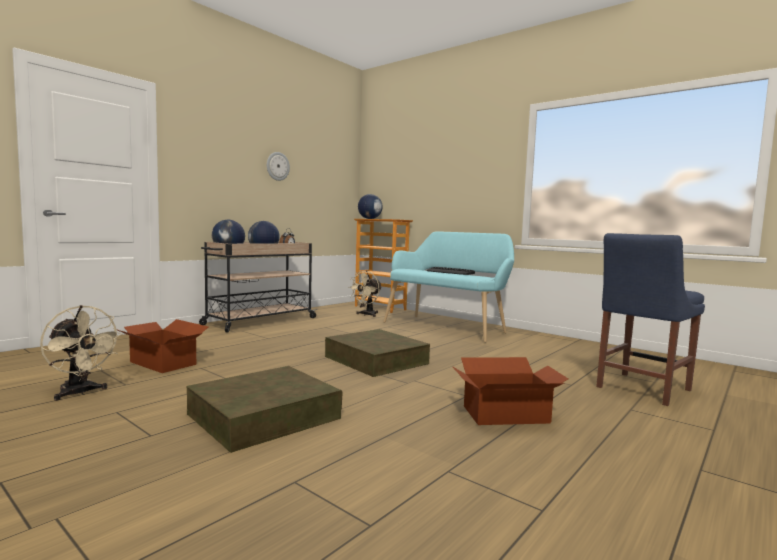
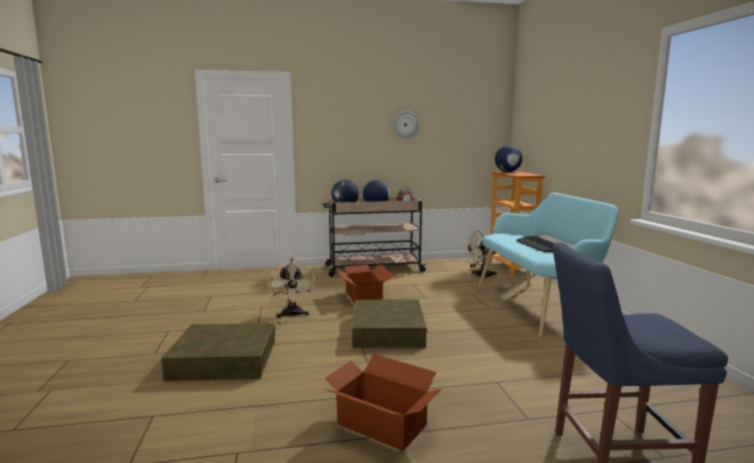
camera: 40 degrees right, 5 degrees up
(80, 393) = (176, 311): beige fan -> beige fan (292, 315)
(163, 363) = (249, 297): cardboard box -> cardboard box (364, 297)

